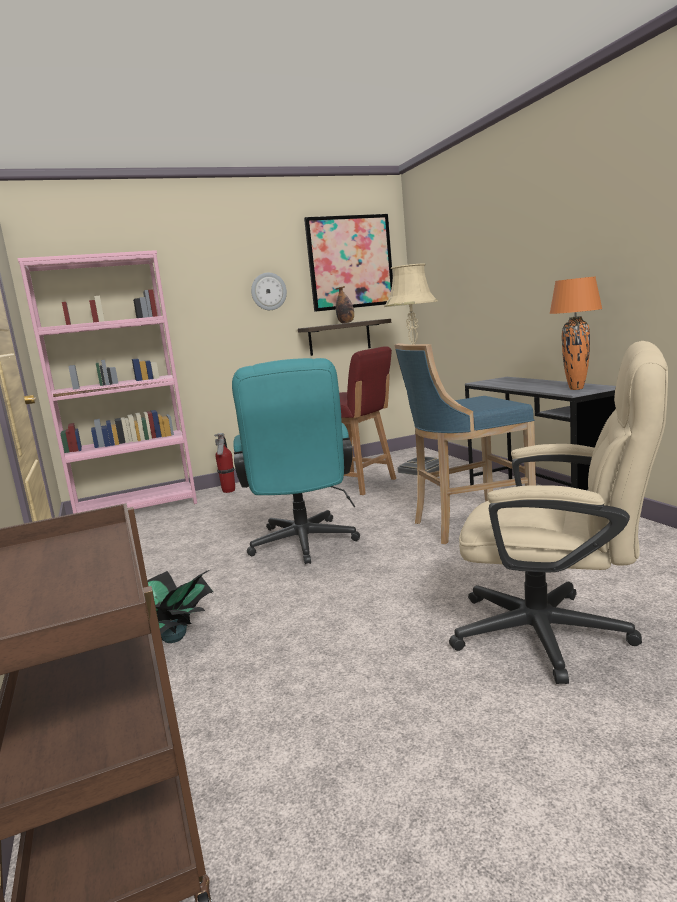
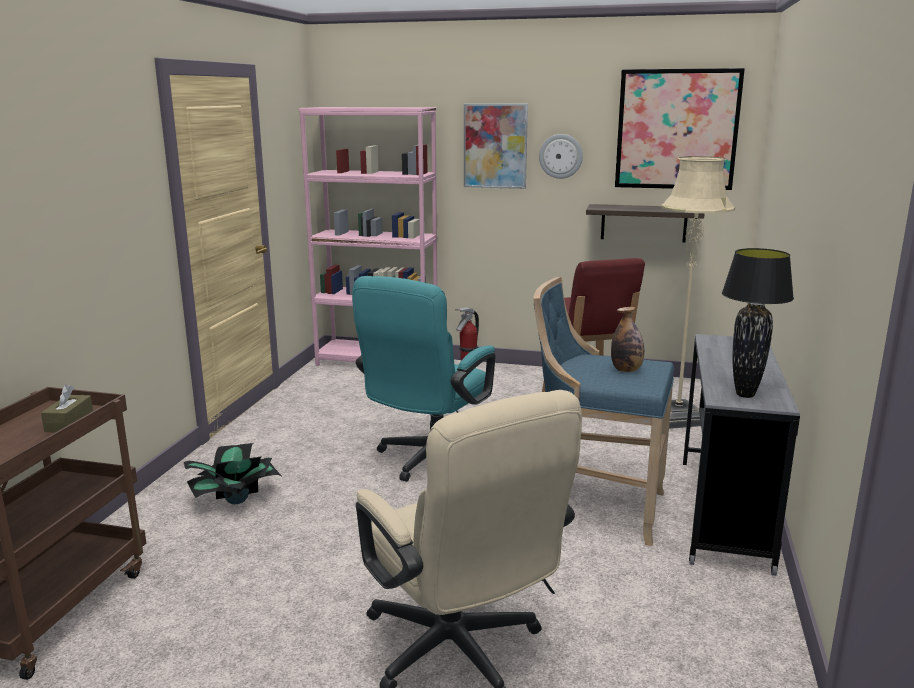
camera: 35 degrees right, 5 degrees up
(90, 548) = (69, 422): none -> brown tissue box
(212, 288) = (495, 146): none -> picture
(346, 323) = (644, 209): bottle -> bottle (626, 370)
(576, 389) = (745, 395): orange table lamp -> black table lamp

